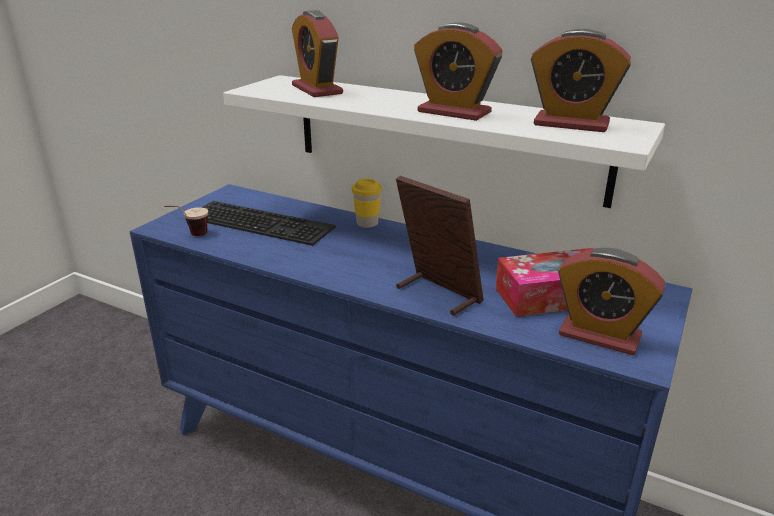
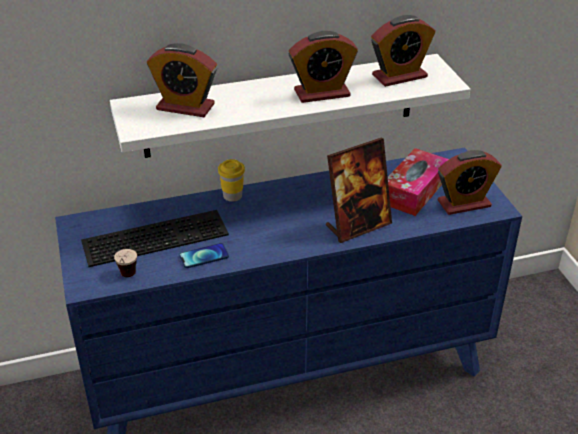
camera: 45 degrees left, 10 degrees up
(266, 249) = (204, 256): none -> phone
(437, 294) = (358, 225): picture frame -> picture frame turned 150 degrees clockwise

